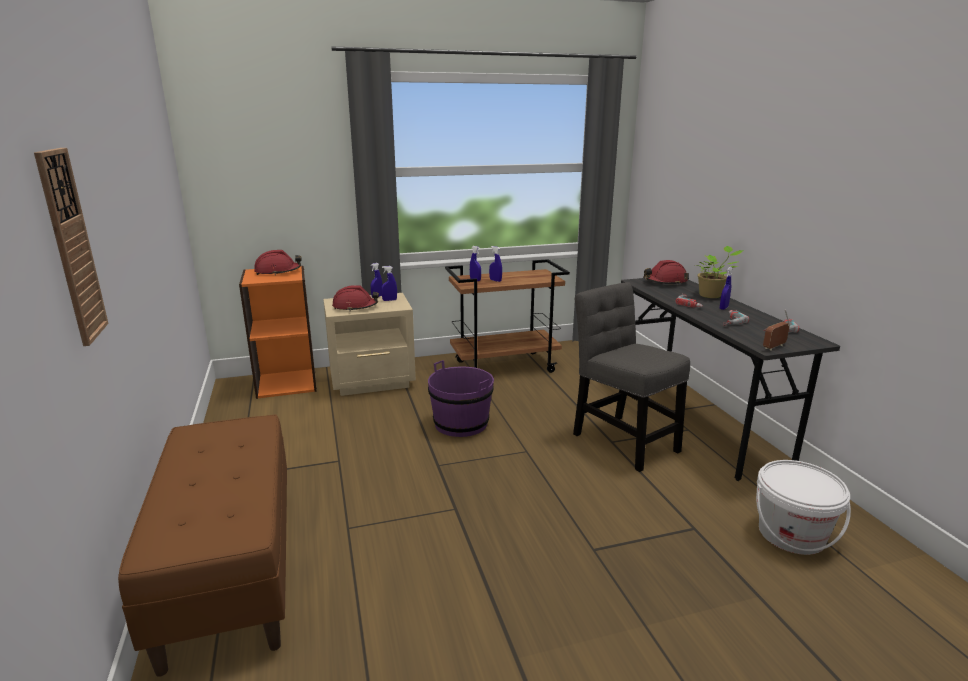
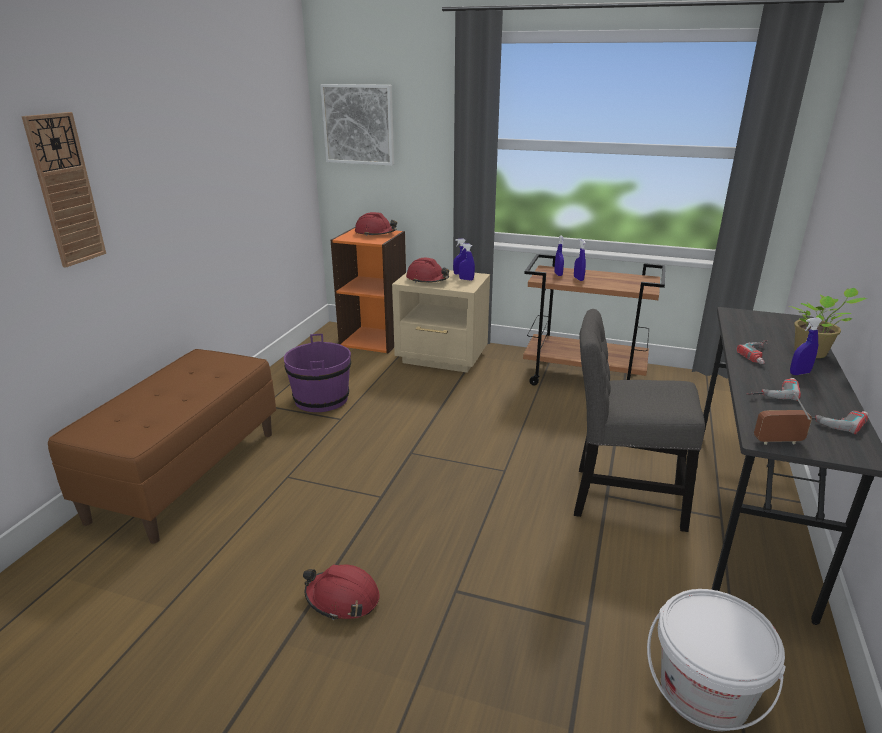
camera: 35 degrees right, 5 degrees up
(238, 162) = (358, 124): none -> picture
(461, 423) = (474, 422): purple bucket -> purple bucket (321, 399)
(622, 439) = (621, 498): grey chair -> grey chair turned 75 degrees counterclockwise
(665, 282) = (774, 322): red hard hat -> red hard hat (342, 598)

